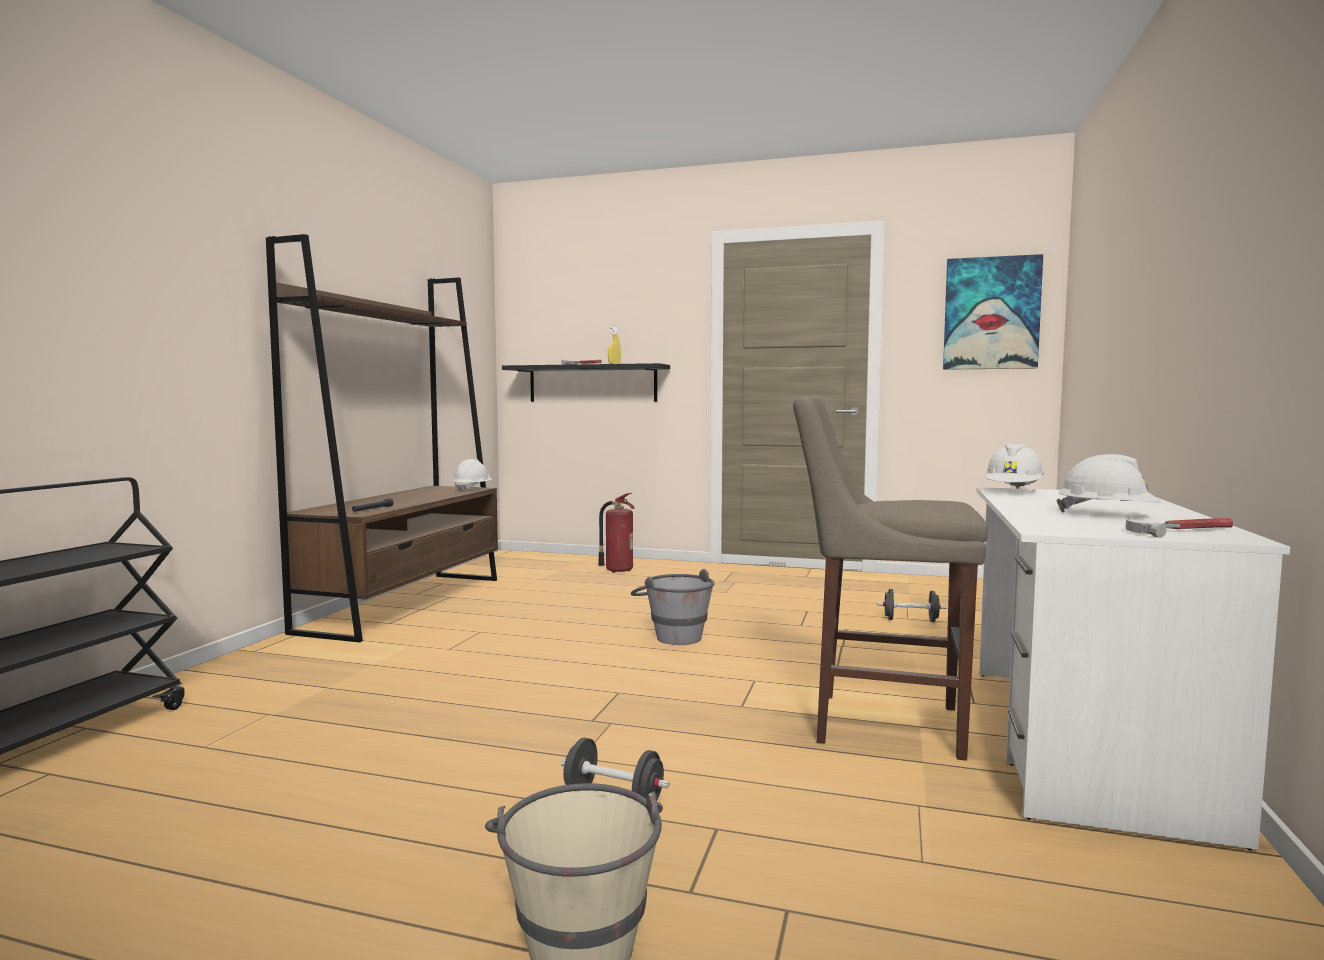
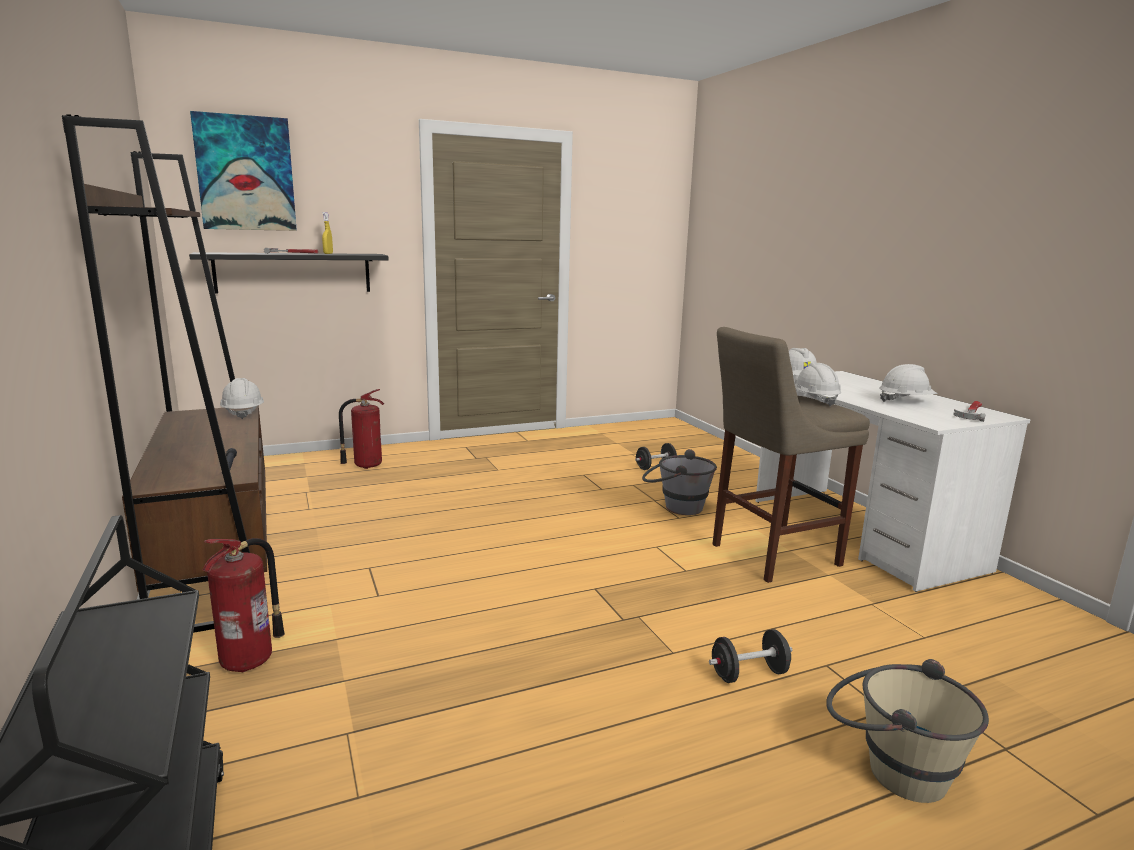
camera: 40 degrees left, 10 degrees up
(308, 659) = (250, 659): none -> fire extinguisher
(672, 635) = (536, 523): grey bucket -> grey bucket (675, 507)
(950, 502) = (813, 400): none -> white hard hat
(991, 313) = (645, 219): picture -> picture (245, 173)

